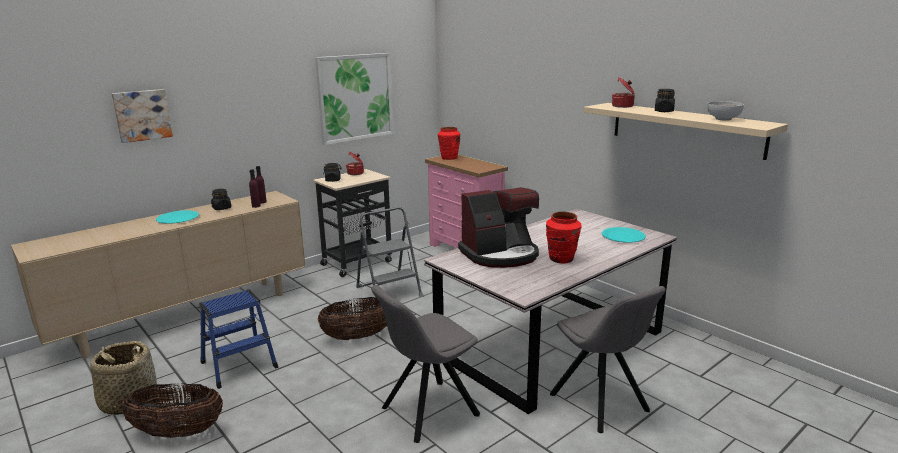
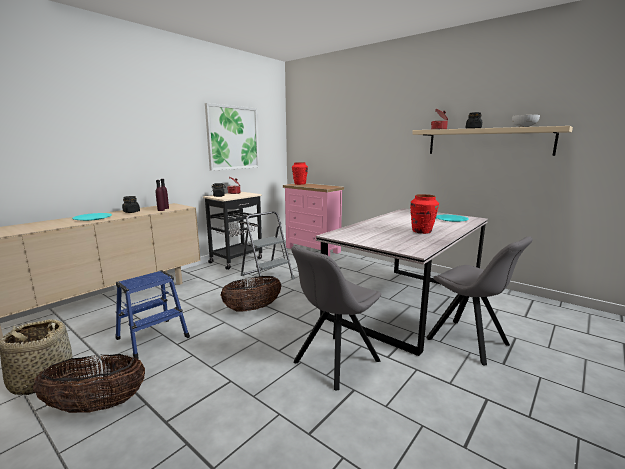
camera: 10 degrees left, 5 degrees down
(142, 115) = (60, 129): picture -> none
(500, 254) = (373, 231): coffee machine -> none

